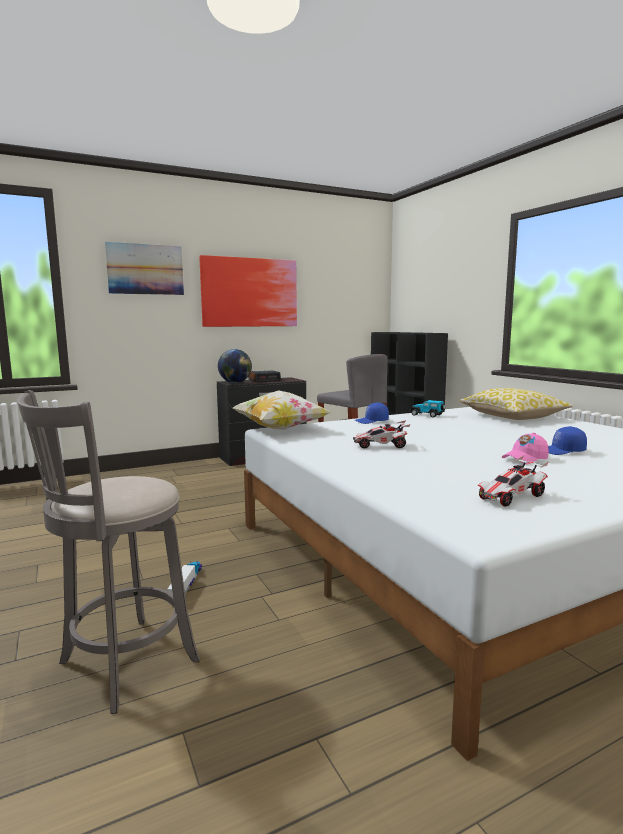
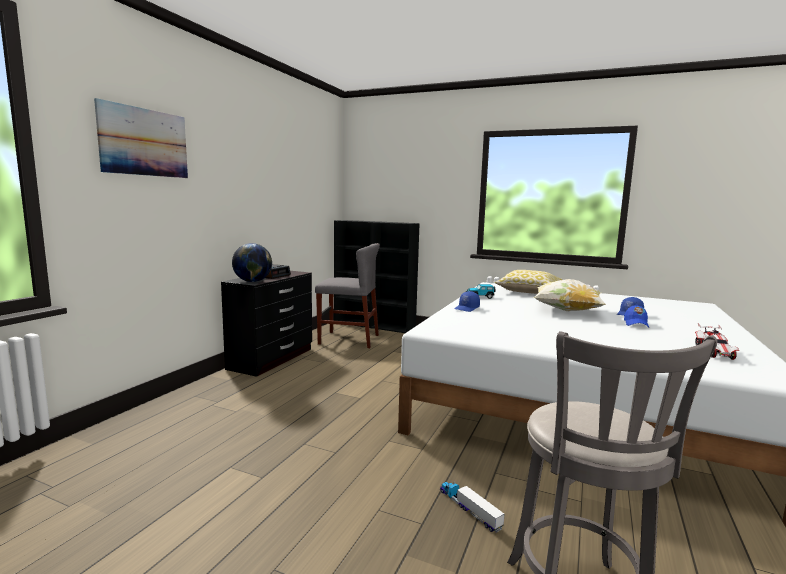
camera: 40 degrees left, 0 degrees up
(249, 292) = (246, 178): picture -> none
(280, 429) = (432, 328): pillow -> pillow (567, 311)
(381, 446) = (545, 330): toy car -> none
(525, 459) = (636, 324): pink cap -> blue cap

